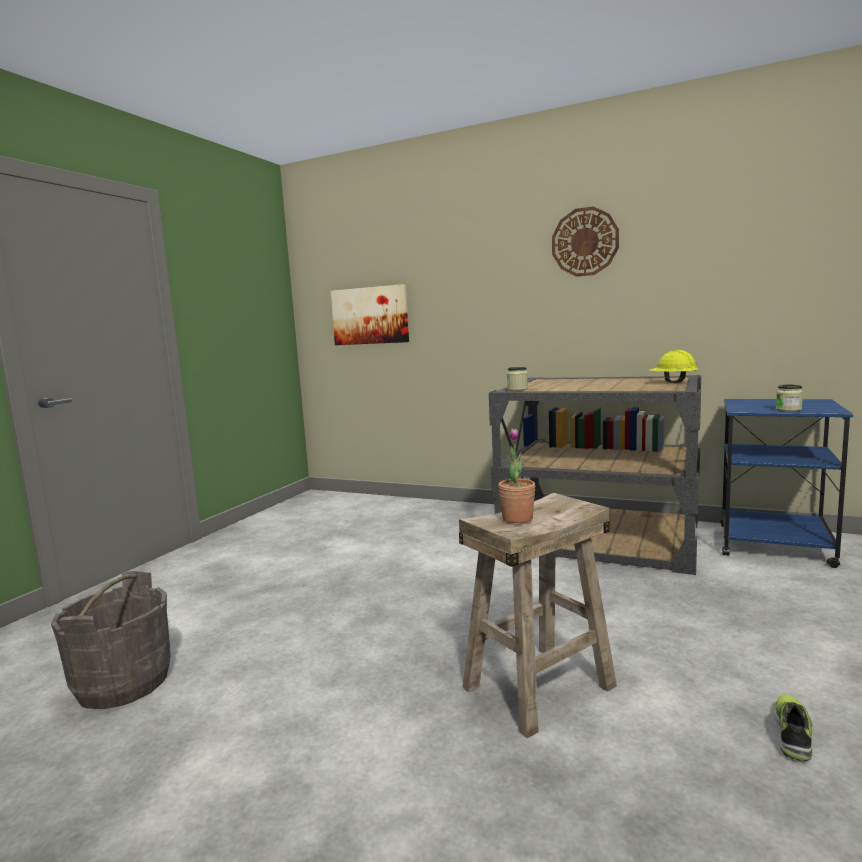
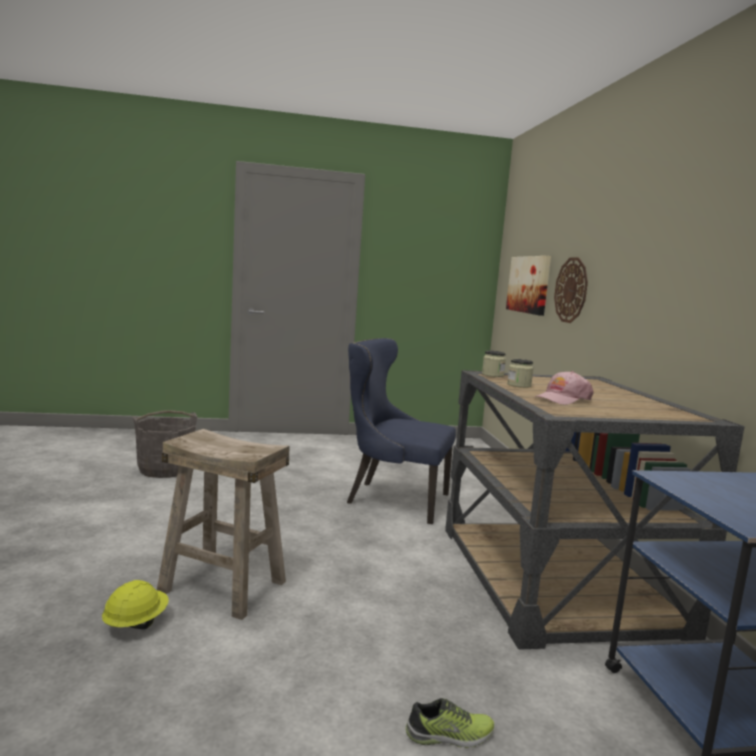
camera: 55 degrees right, 0 degrees up
(408, 556) = (393, 499): none -> blue chair
(517, 518) = (216, 442): potted plant -> none
(584, 242) = (674, 217): wall clock -> wall clock (571, 290)
(619, 387) = (562, 399): none -> pink cap
(672, 382) = (632, 414): yellow hard hat -> yellow hard hat (135, 623)
(788, 409) = (716, 500): jar -> jar (519, 385)
(794, 733) = (209, 721): shoe -> shoe (449, 735)

